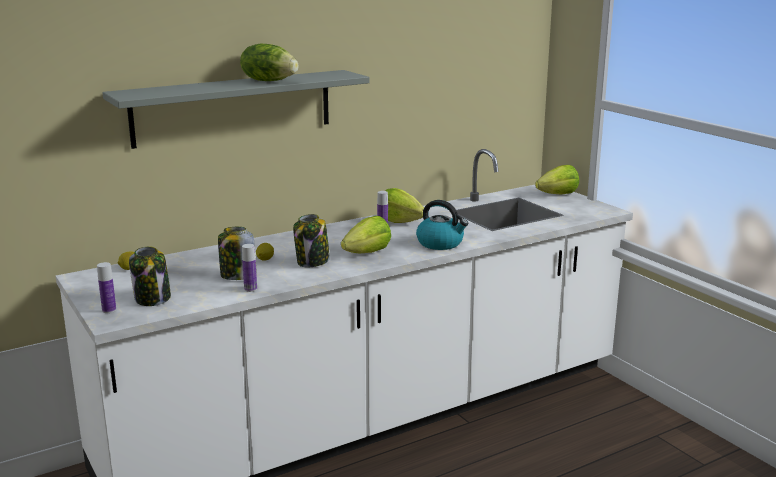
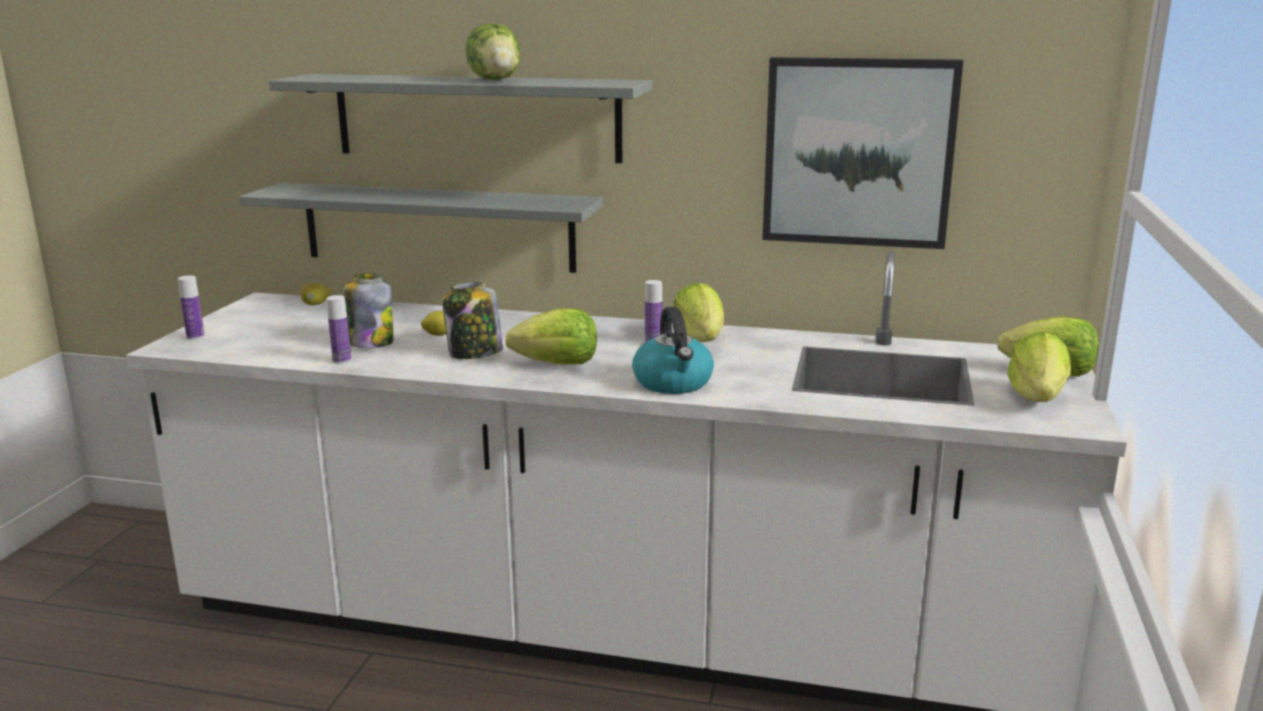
camera: 45 degrees right, 0 degrees up
(153, 299) = (249, 339): jar -> none
(206, 189) = (438, 227): none -> grey shelf
(449, 98) = (858, 152): none -> picture
(576, 206) = (1037, 398): none -> lettuce

